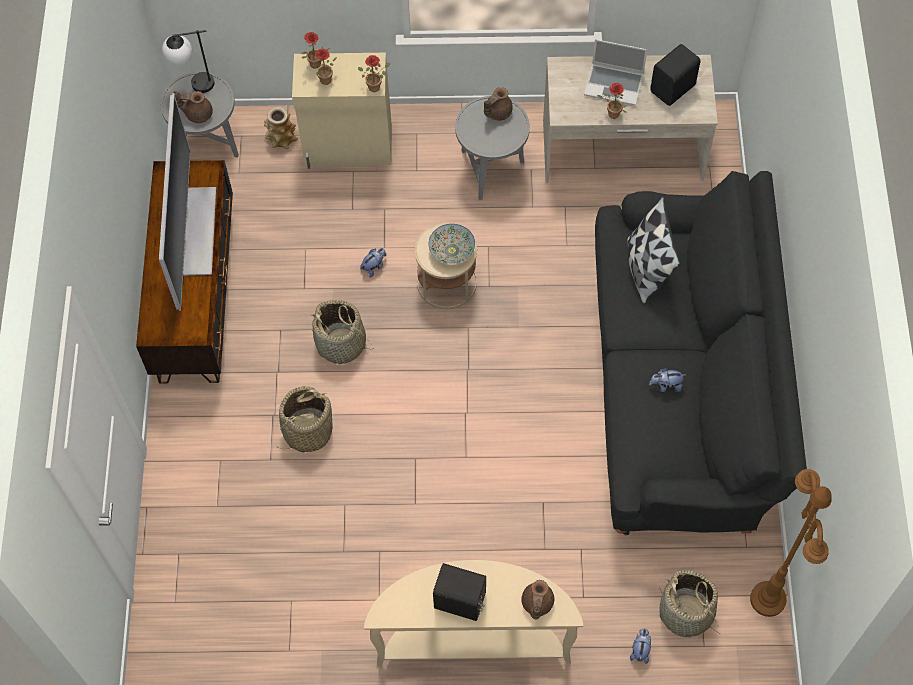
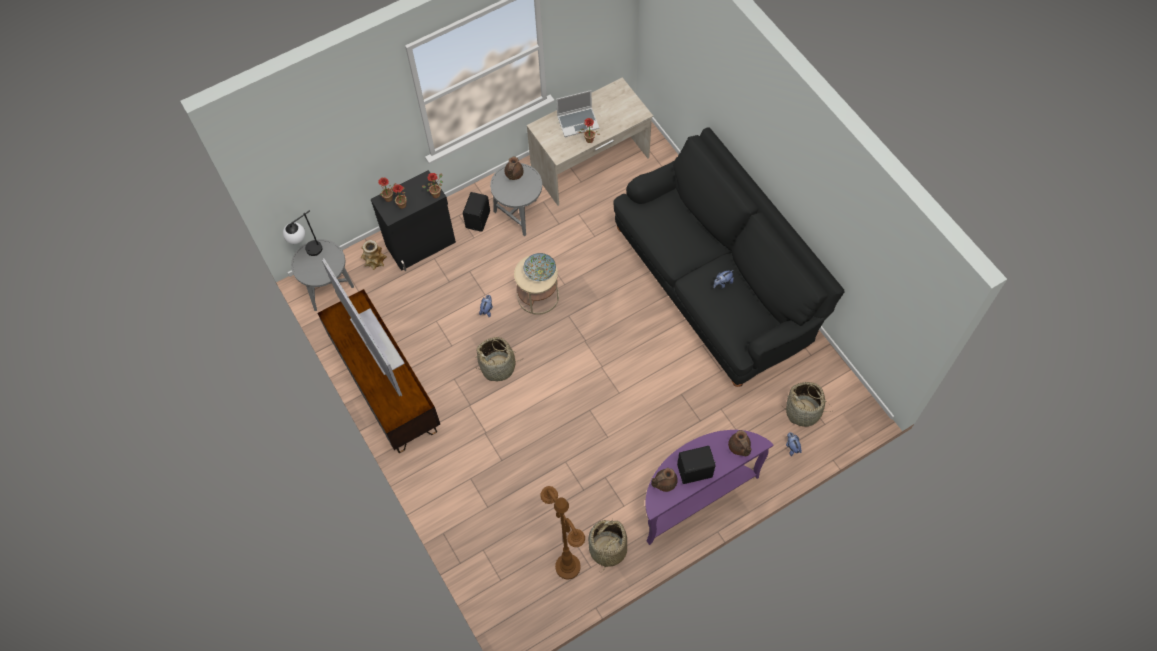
camera: 30 degrees left, 0 degrees up
(198, 113) = (323, 269): brown teapot -> brown teapot (664, 482)
(307, 431) = (513, 430): basket -> basket (607, 549)
(349, 147) = (421, 245): beige cabinet -> black cabinet
(473, 638) = (694, 496): beige console table -> purple console table
(646, 269) = (666, 222): pillow -> none
(674, 89) = (614, 107): black speaker -> black speaker (479, 219)
(768, 600) = (842, 378): brown floor lamp -> brown floor lamp (568, 567)

